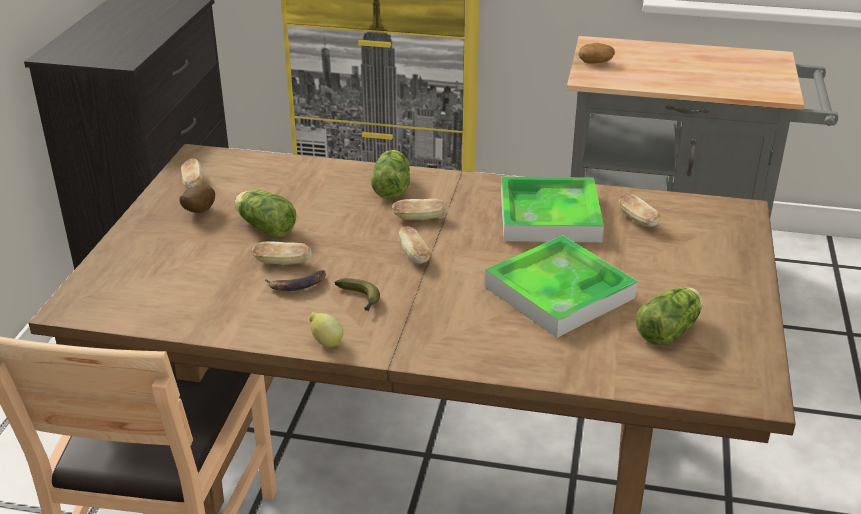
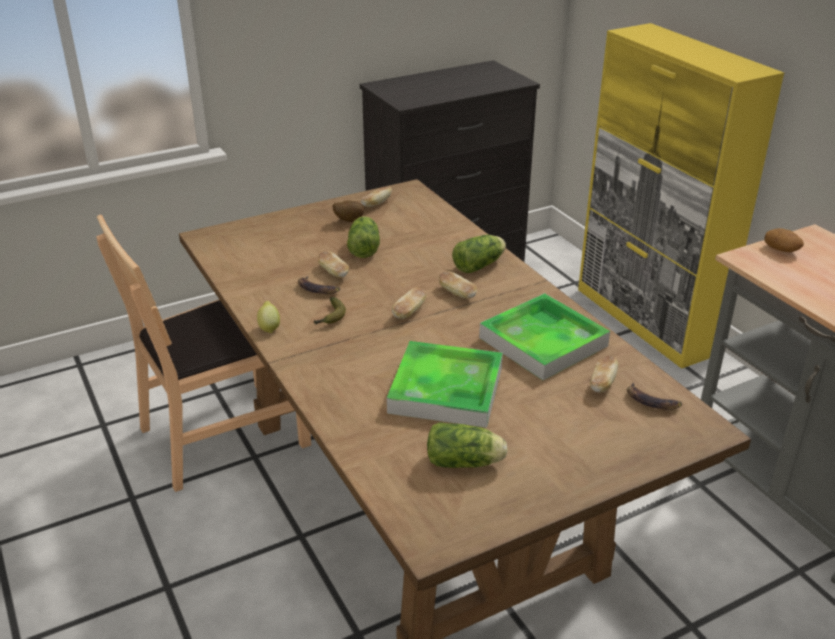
camera: 50 degrees right, 0 degrees up
(683, 213) = (651, 401): none -> banana

